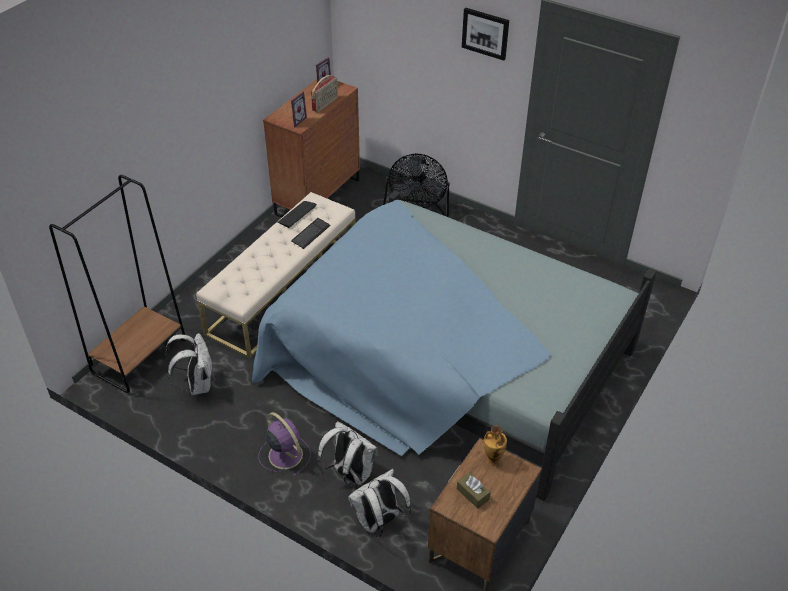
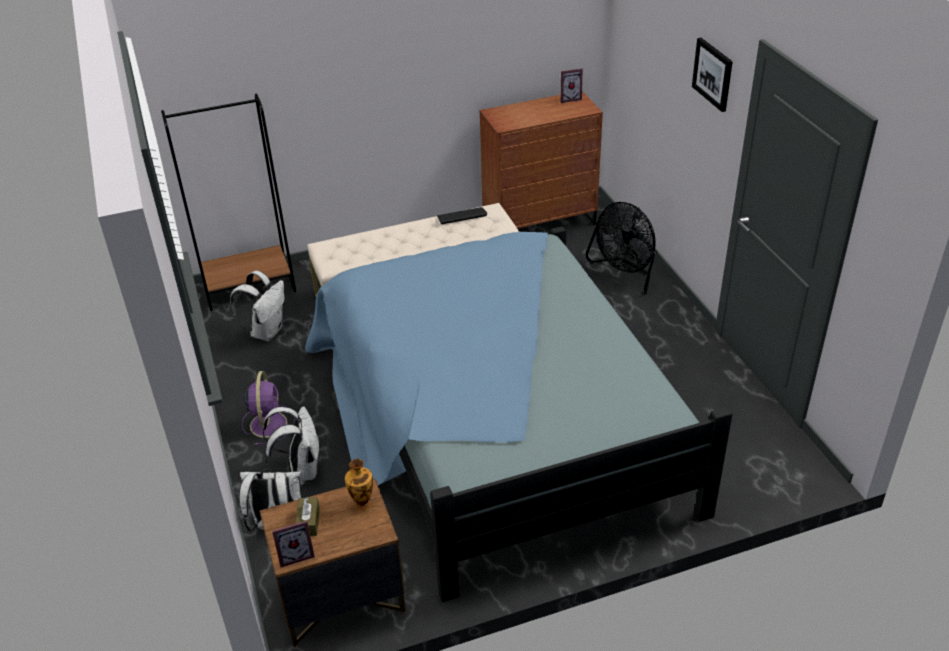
camera: 40 degrees right, 5 degrees down
(296, 121) = (507, 120): picture frame -> picture frame (295, 554)
(311, 234) = (454, 237): keyboard -> none
(325, 104) = (552, 116): radio -> none

